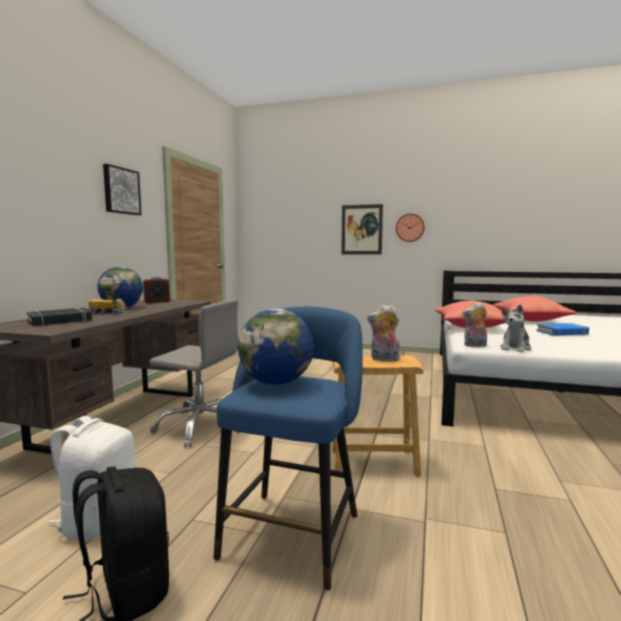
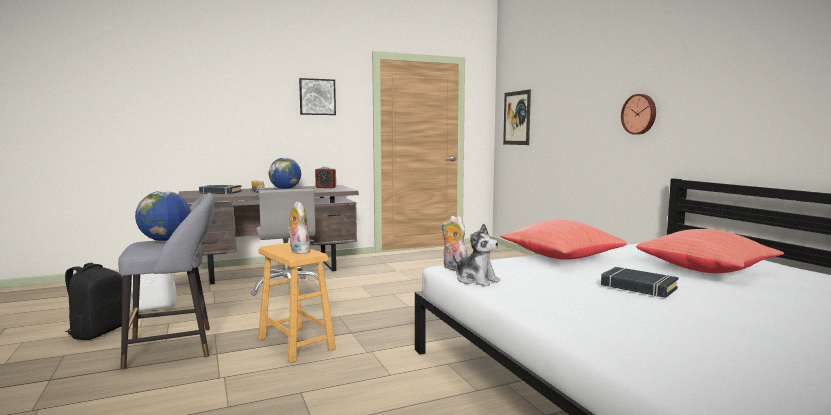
camera: 50 degrees right, 0 degrees up
(294, 530) = (176, 346): blue stool -> grey stool
(361, 229) = (590, 118): picture -> picture (516, 118)
(515, 348) = (476, 280): plush toy -> plush toy turned 135 degrees counterclockwise
(562, 333) = (638, 287): blue book -> black book

